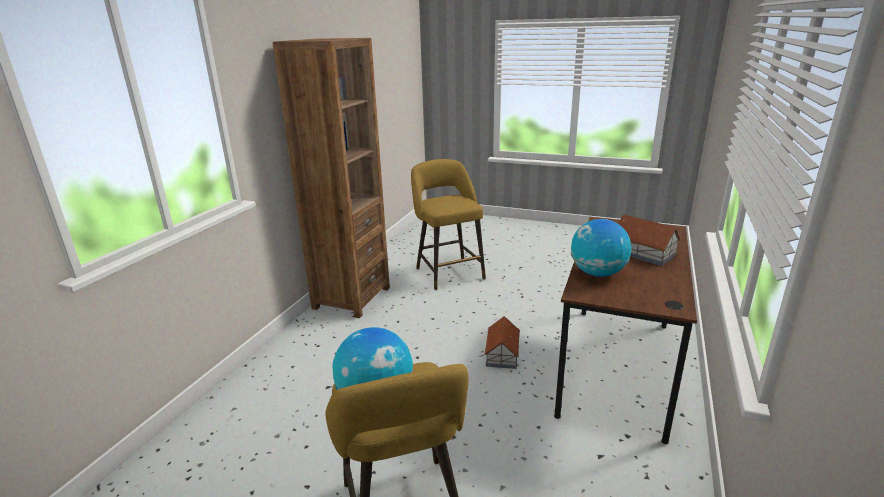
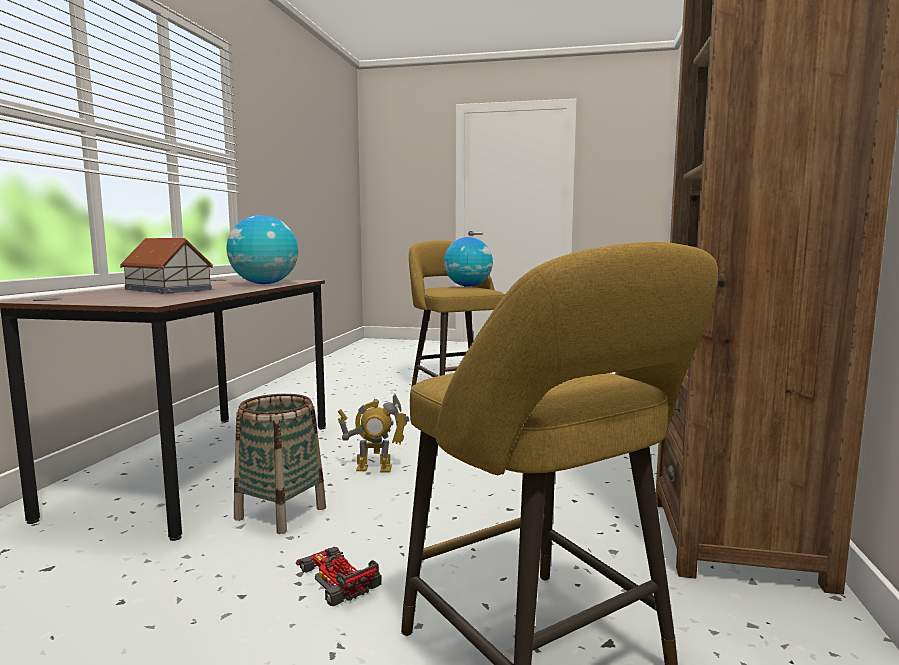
camera: 170 degrees right, 15 degrees down
(502, 354) = (374, 468): toy house -> toy robot
(508, 294) = (336, 578): none -> toy car
(544, 323) = (280, 513): none -> basket

